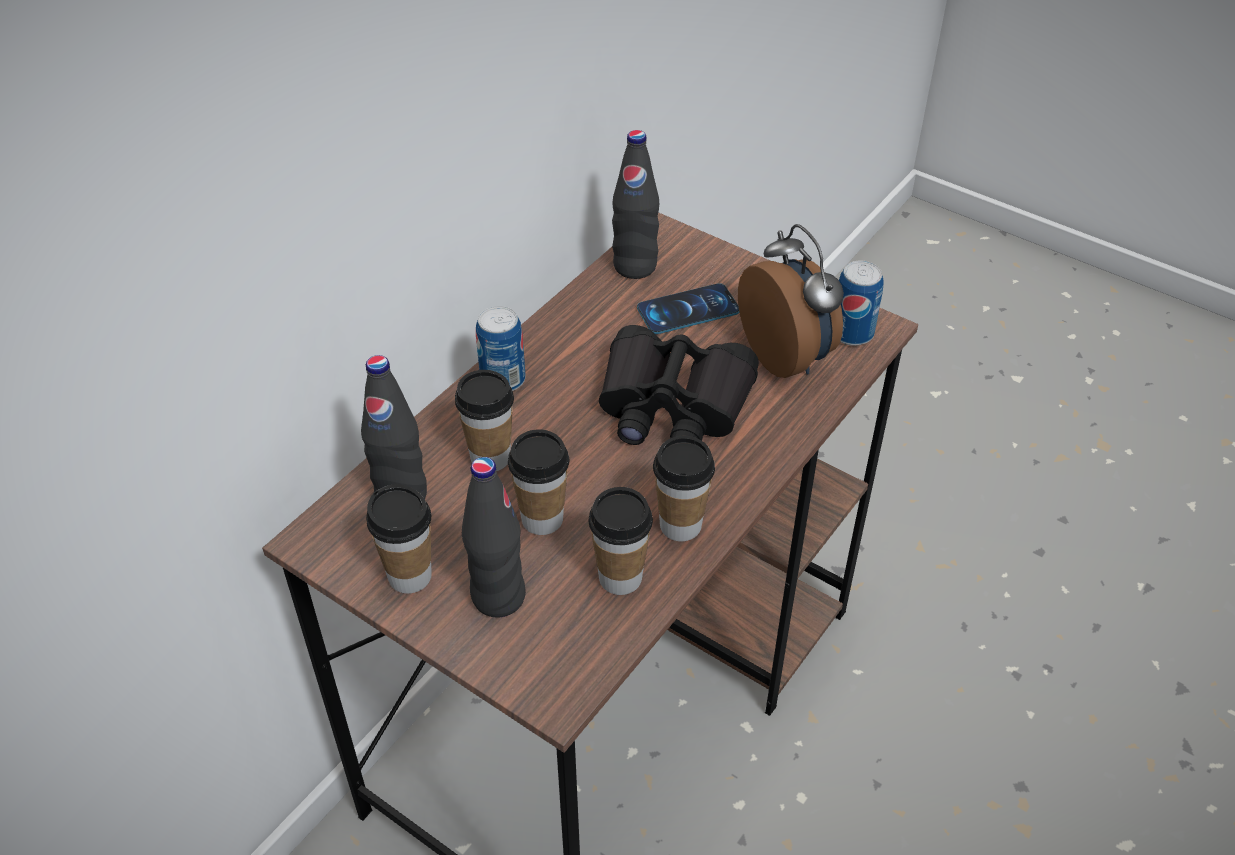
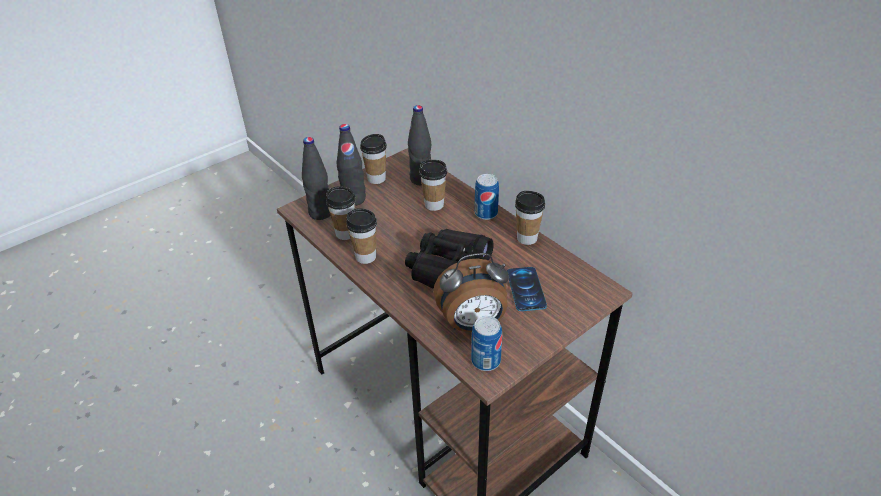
camera: 105 degrees right, 5 degrees down
(542, 519) = (390, 215): cup -> cup (527, 238)
(635, 266) = (572, 273): black bottle -> black bottle (321, 213)

